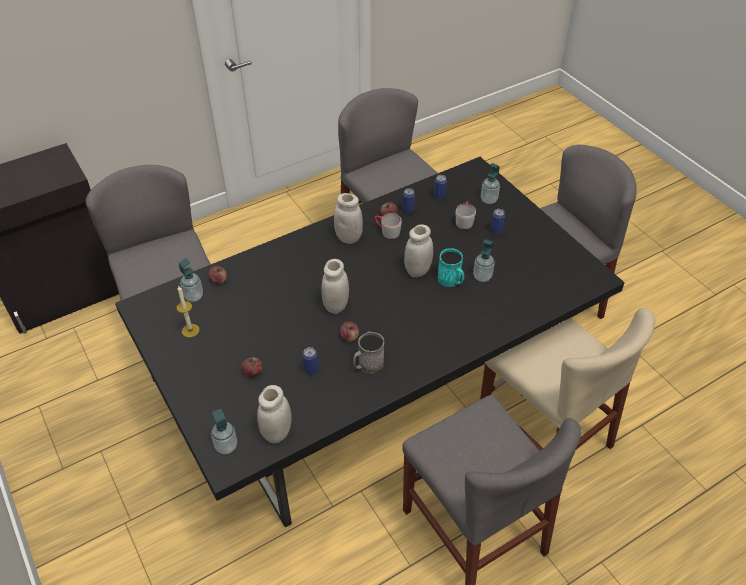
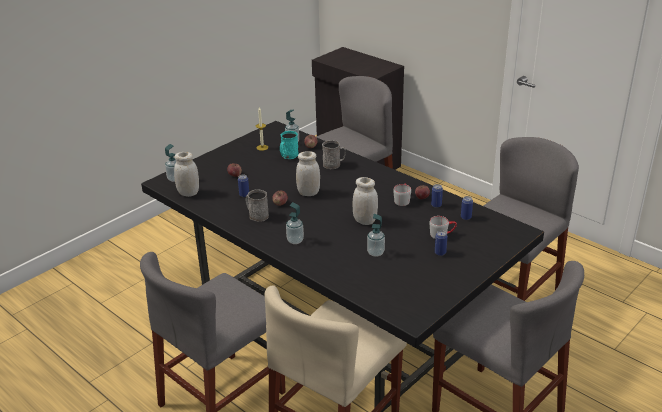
camera: 75 degrees right, 15 degrees down
(278, 269) = (334, 164): none -> grey mug
(348, 238) = (384, 185): white jar -> none
(451, 280) = (362, 238): turquoise mug -> turquoise mug (288, 156)
(488, 200) = (481, 243): soap dispenser -> soap dispenser (295, 240)

